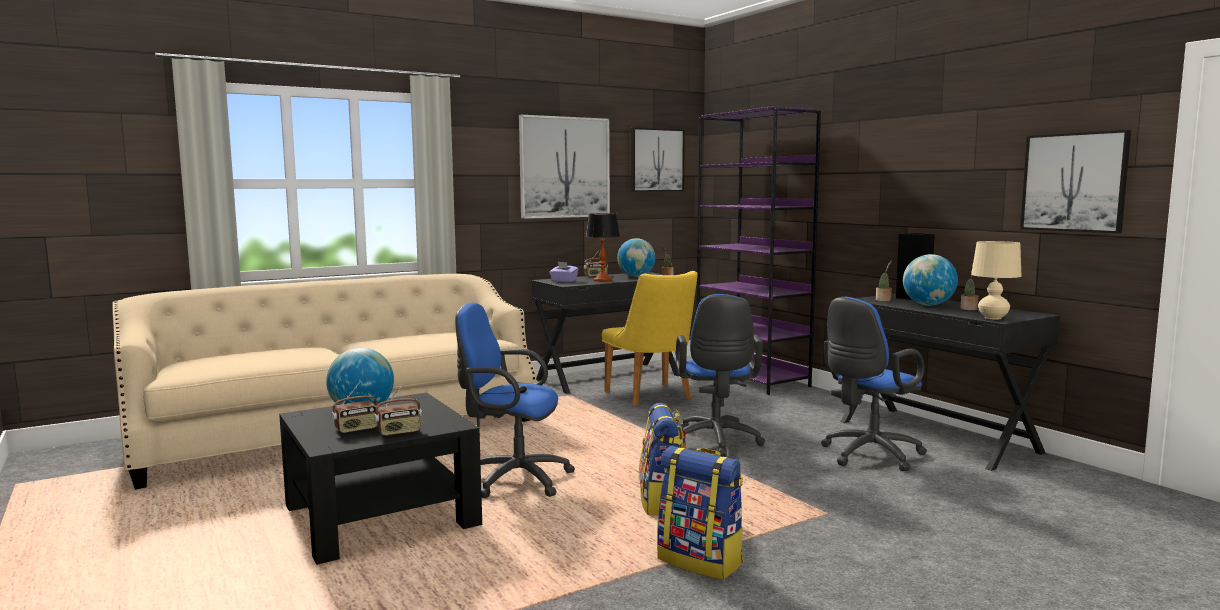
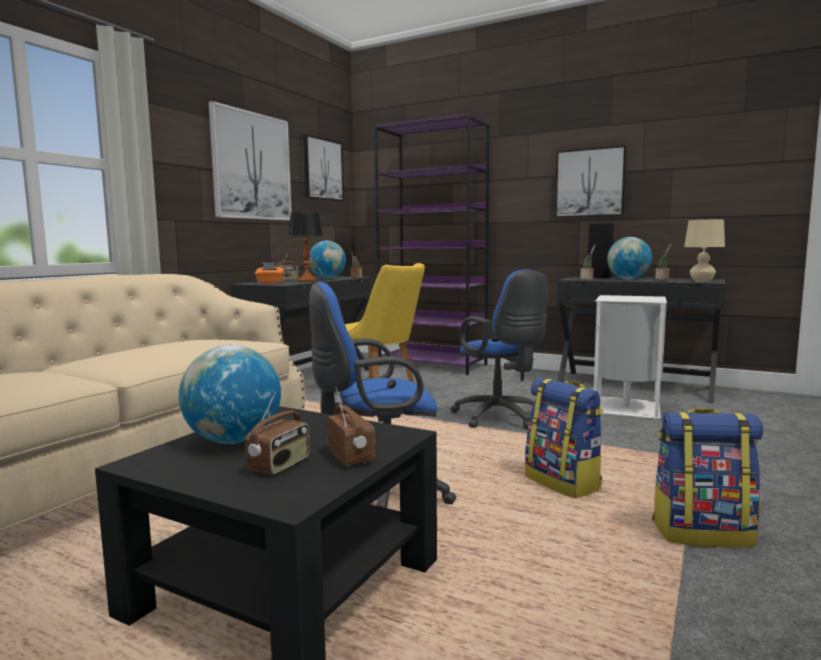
camera: 30 degrees left, 0 degrees up
(399, 432) = (351, 457): radio -> radio turned 60 degrees counterclockwise
(563, 281) = (270, 283): purple tissue box -> orange tissue box
(868, 456) = (624, 408): blue office chair -> white trash can
(1074, 182) = (734, 176): picture -> picture (590, 183)

